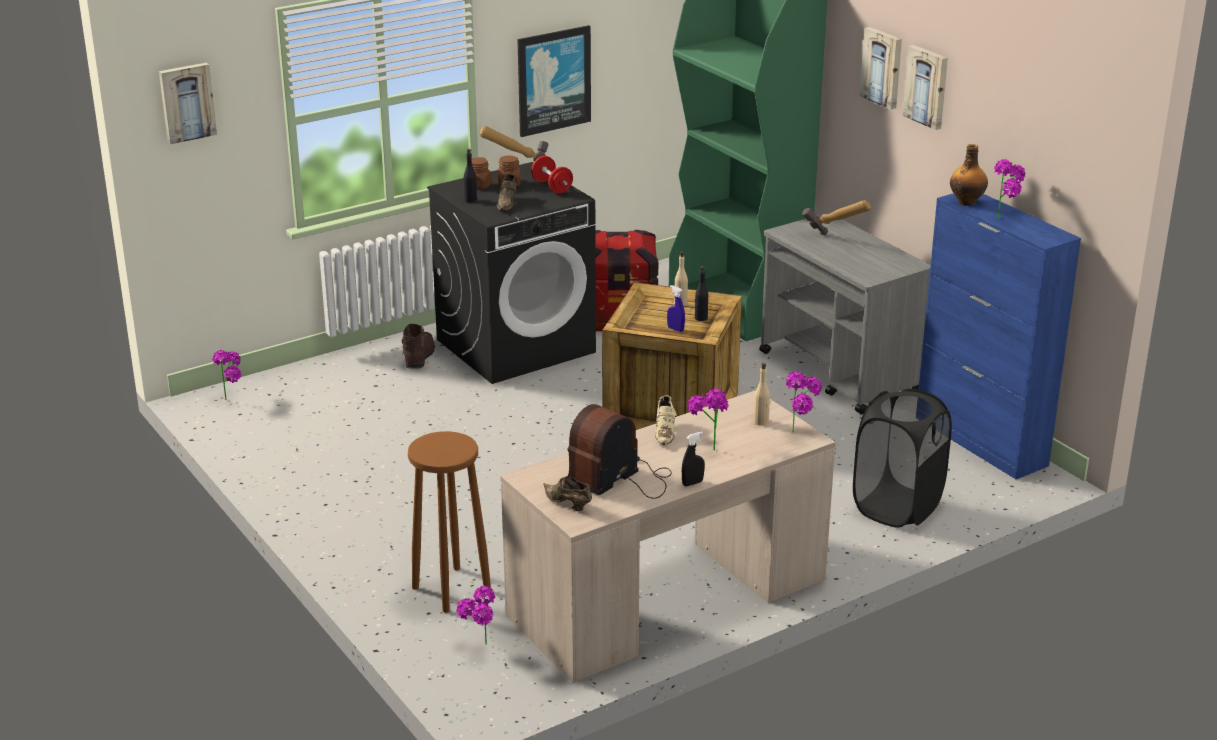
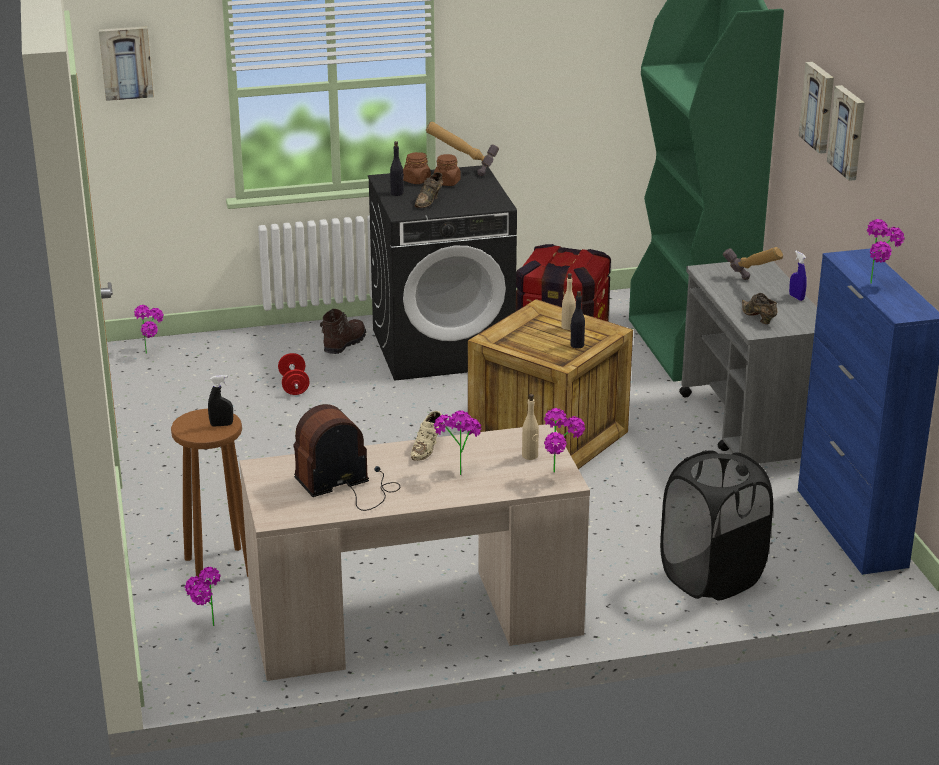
camera: 20 degrees right, 0 degrees up
(552, 187) = (485, 191): red dumbbell -> red dumbbell (294, 386)
(553, 80) = (524, 85): picture -> none
(568, 504) = (278, 500): brown shoe -> brown shoe (758, 318)
(675, 329) = (543, 352): blue spray bottle -> blue spray bottle (796, 297)
(692, 483) = (413, 503): black spray bottle -> black spray bottle (221, 425)
(967, 202) = (851, 262): bottle -> none

